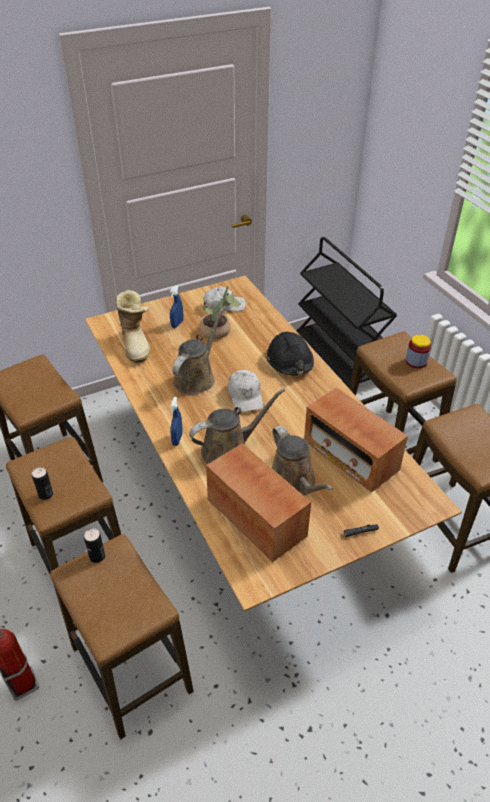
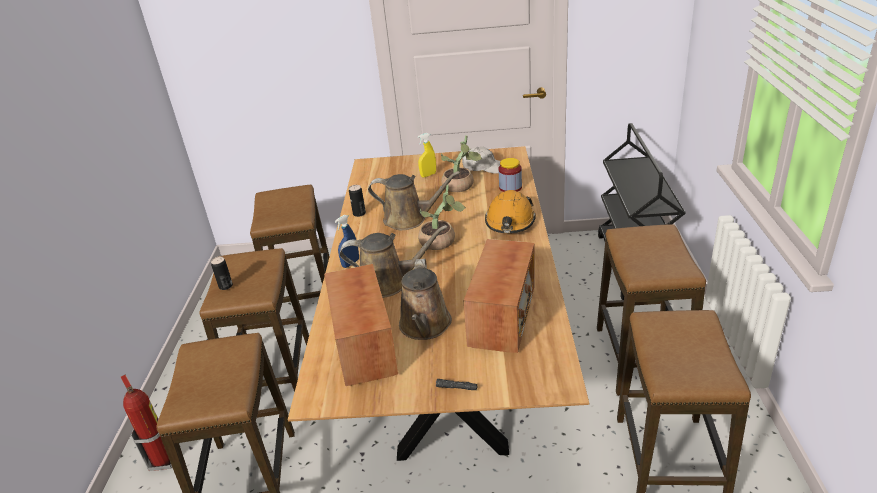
camera: 30 degrees right, 10 degrees down
(97, 556) = (223, 343): can -> can (359, 213)
(137, 344) = (380, 184): boot -> none
(177, 324) = (428, 175): blue spray bottle -> yellow spray bottle
(196, 378) = (409, 219): brown watering can -> brown watering can turned 45 degrees clockwise
(245, 396) = (441, 242): white cap -> potted plant
(290, 361) = (510, 222): black hard hat -> orange hard hat
(350, 456) = (503, 317): radio -> radio turned 150 degrees counterclockwise
(416, 361) = (665, 254): jar -> jar (510, 188)

